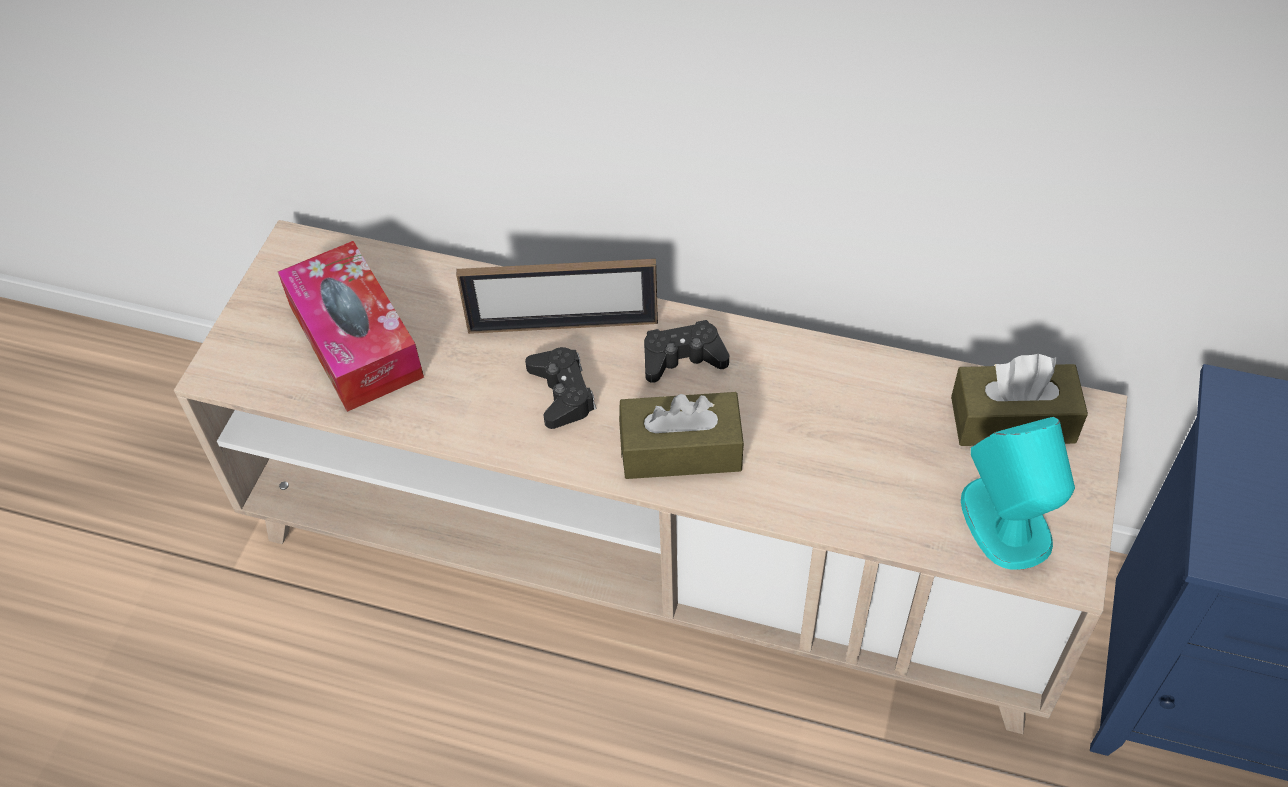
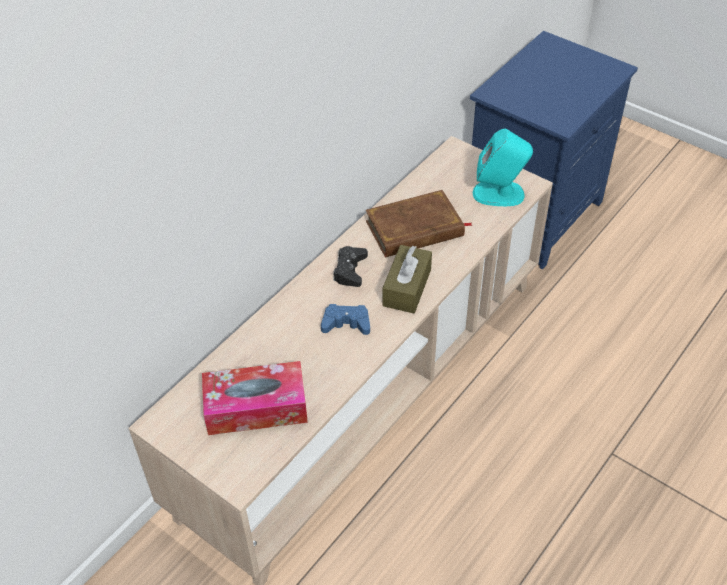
camera: 70 degrees left, 5 degrees down
(562, 393) = (346, 324): black game controller -> blue game controller
(563, 325) = (300, 311): picture frame -> none
(830, 417) = (415, 229): none -> brown book
(1012, 420) = (447, 172): brown tissue box -> none

